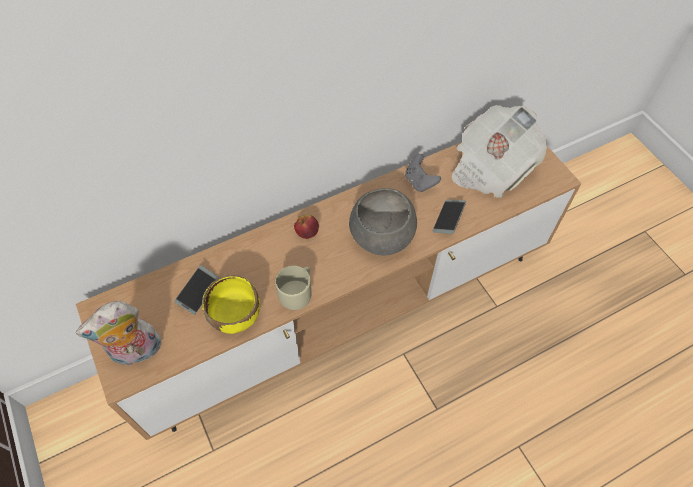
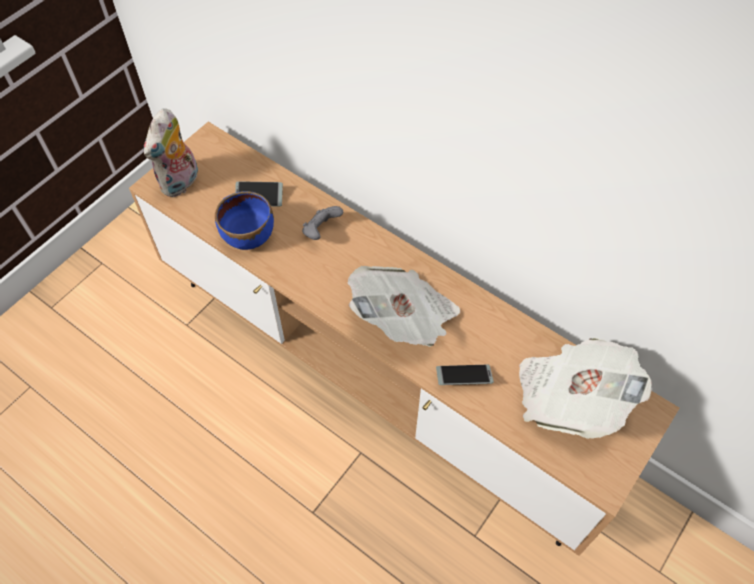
camera: 65 degrees right, 0 degrees up
(136, 352) = (181, 183): plush toy -> plush toy turned 105 degrees counterclockwise
(236, 315) = (248, 236): yellow bowl -> blue bowl
(297, 291) = (298, 273): beige mug -> none
(307, 233) = (369, 252): apple -> none
(381, 234) = (404, 318): grey bowl -> newspaper
(419, 182) = (499, 329): grey game controller -> grey game controller (321, 231)

